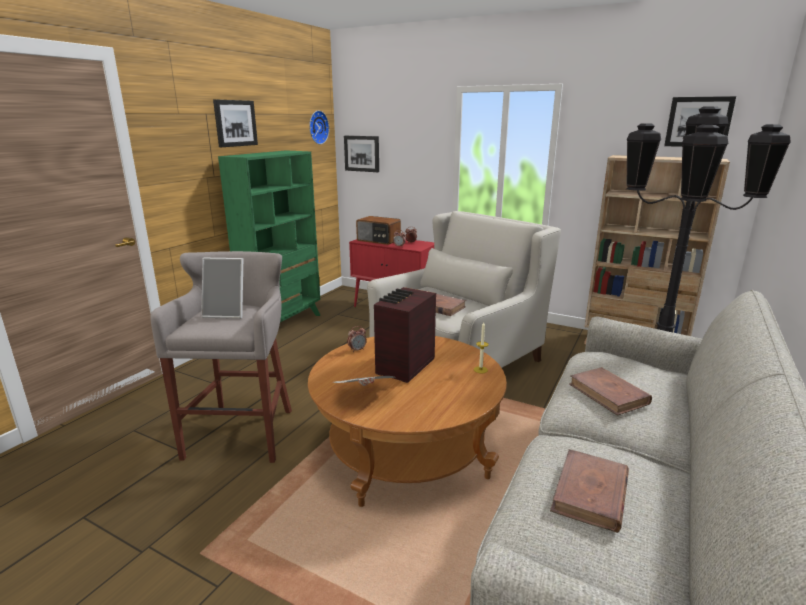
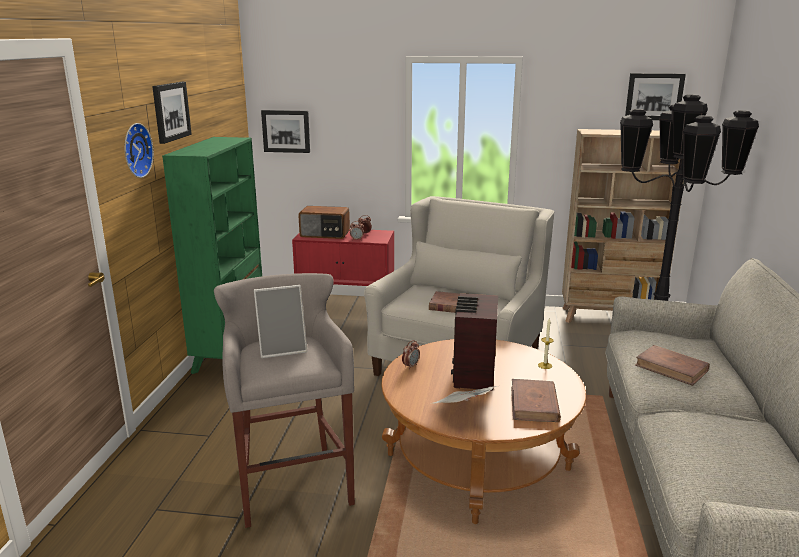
camera: 20 degrees left, 0 degrees up
(317, 127) = (233, 103): wall clock -> wall clock (135, 150)
(590, 493) = (722, 452): brown book -> brown book (534, 404)

